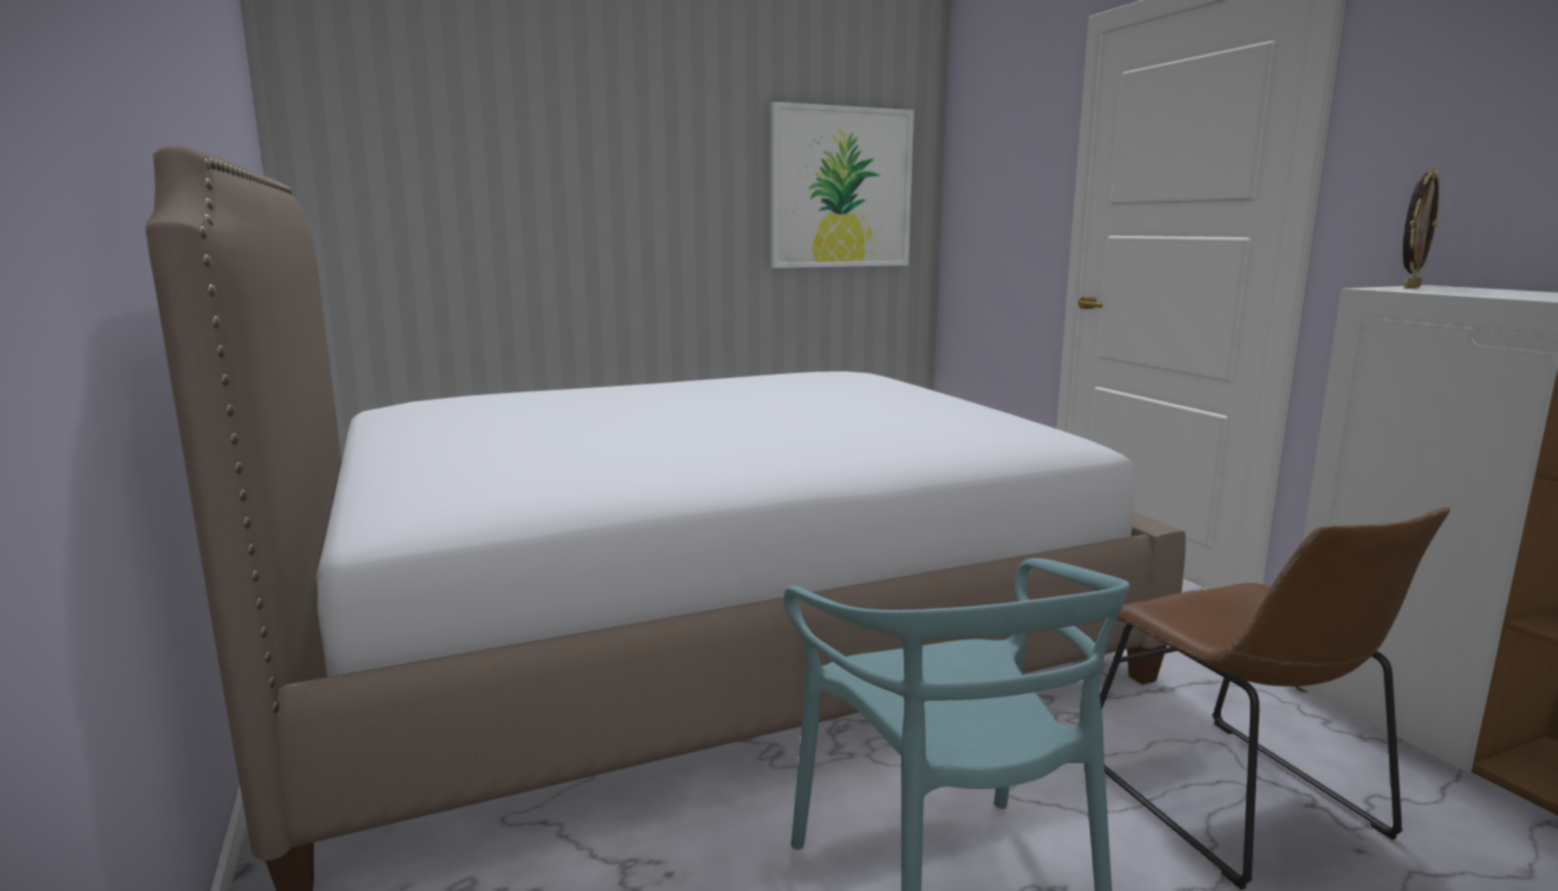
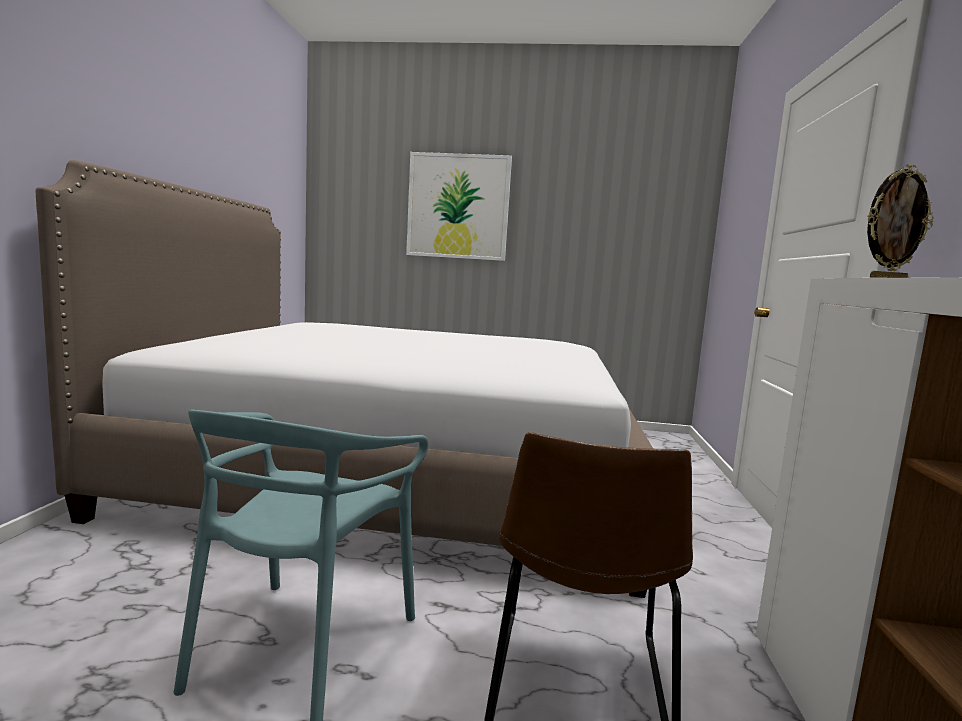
camera: 30 degrees right, 5 degrees down
(841, 188) = (630, 230): picture -> picture (458, 207)

